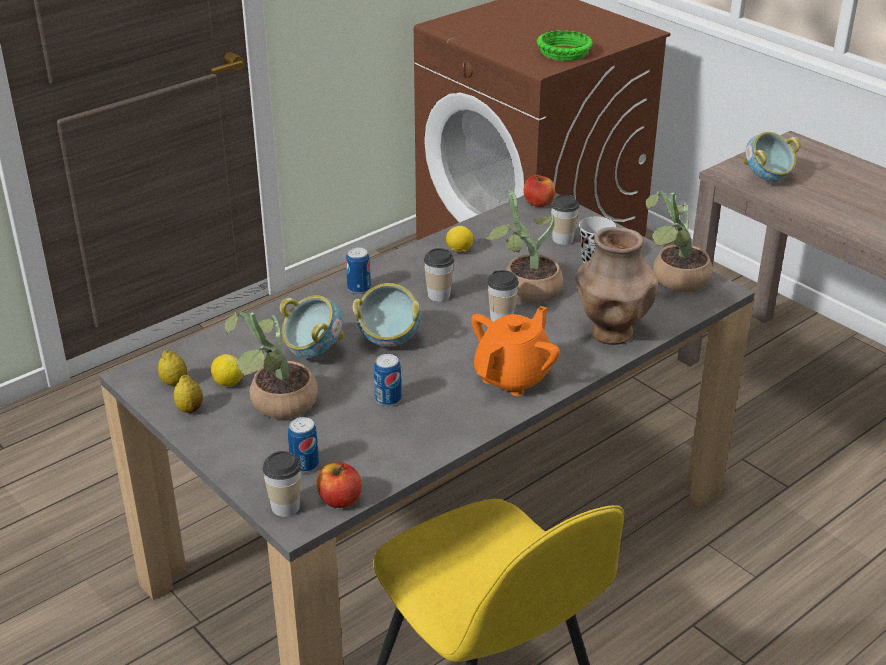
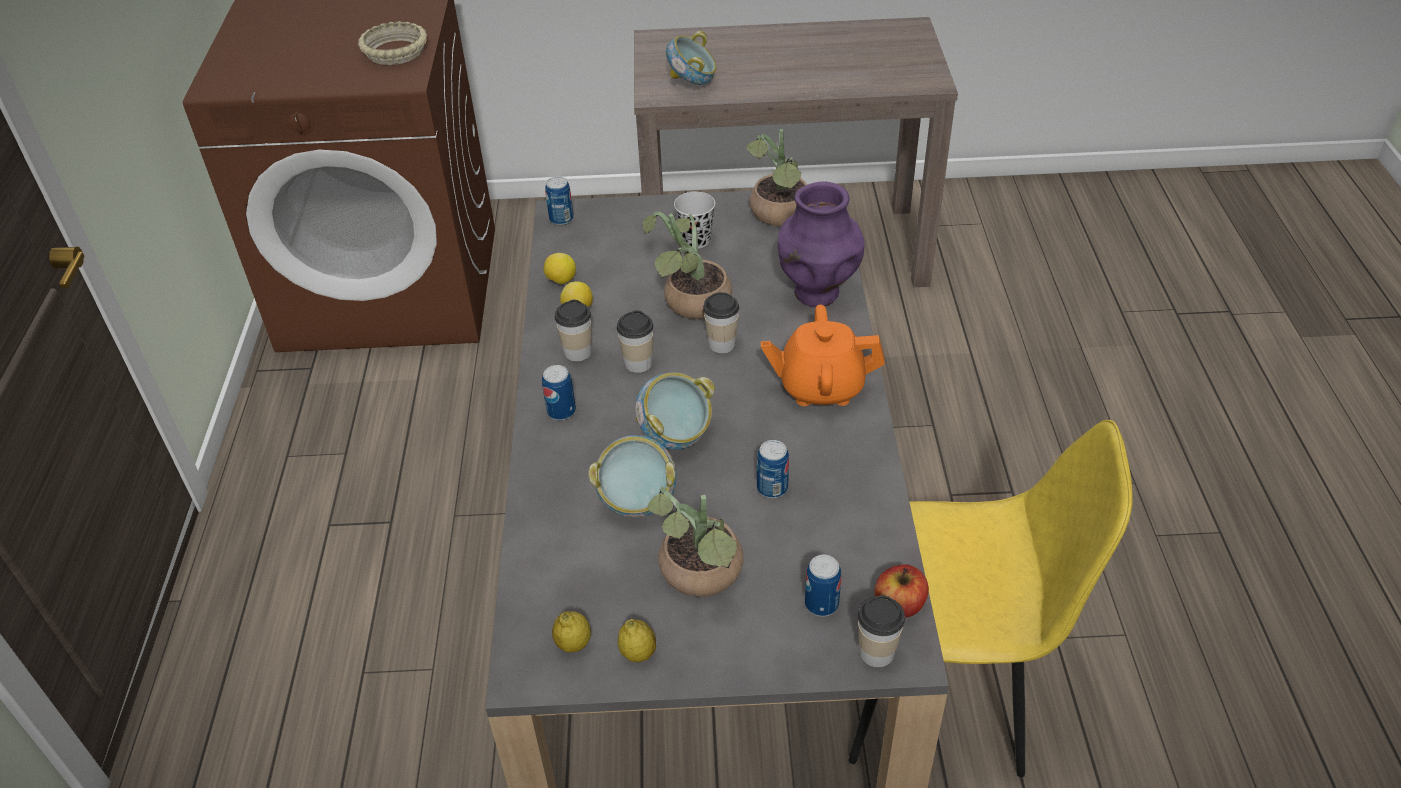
camera: 50 degrees left, 10 degrees up
(228, 382) = (621, 597): lemon -> lemon (561, 280)
(513, 377) = (820, 387): orange teapot -> orange teapot turned 75 degrees counterclockwise
(538, 203) = (561, 219): apple -> can
(562, 239) = (639, 239): cup -> cup (577, 352)
(564, 52) = (396, 51): green bowl -> beige bowl
(611, 334) = (816, 294): brown vase -> purple vase

